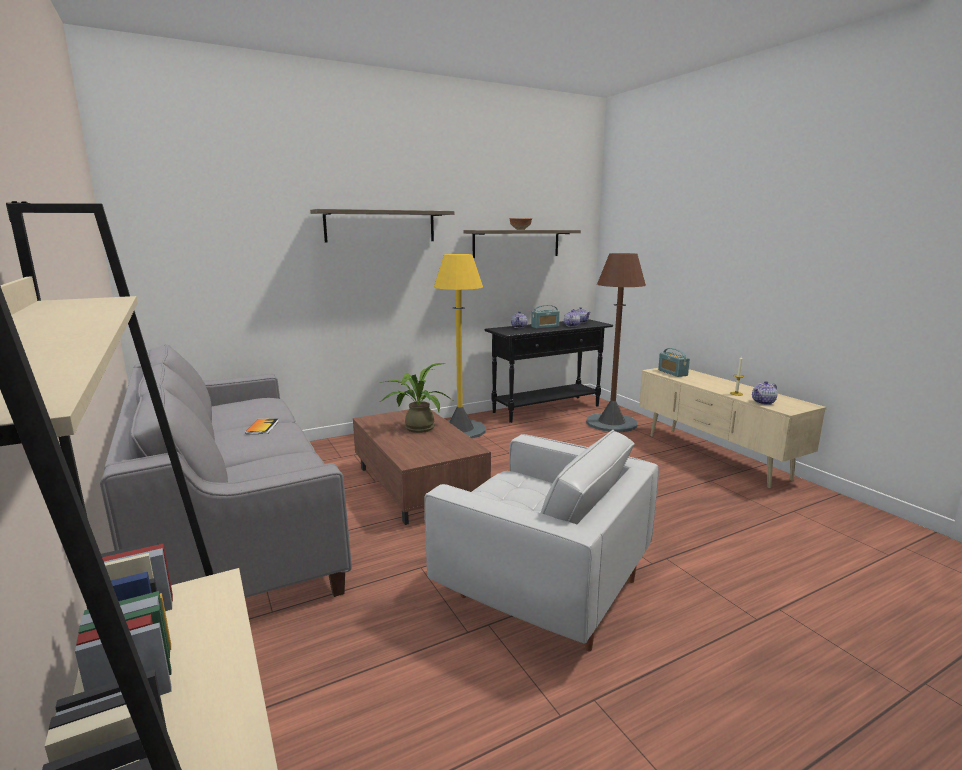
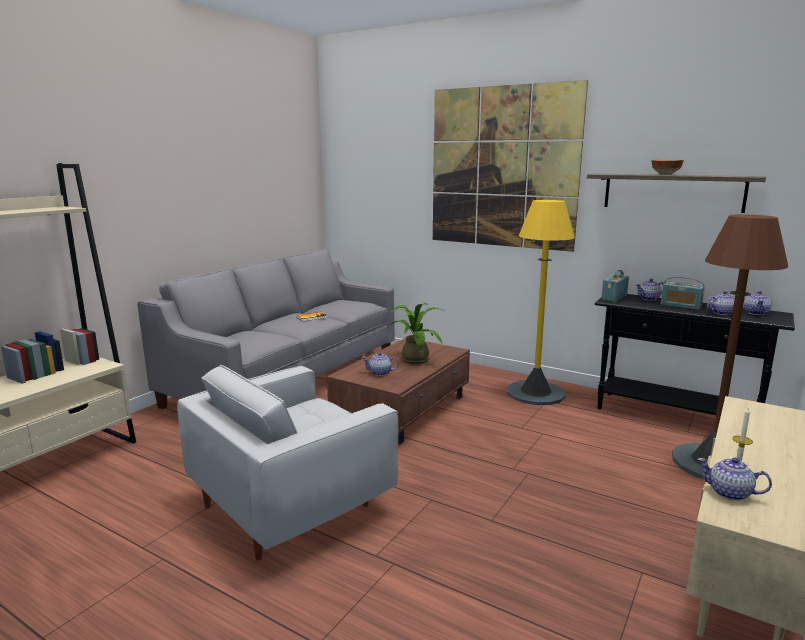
camera: 60 degrees right, 0 degrees up
(380, 226) = (502, 168): shelf -> picture
(430, 447) = (380, 373): none -> teapot
(541, 585) = (293, 503): white armchair -> white armchair turned 45 degrees clockwise
(672, 373) = (756, 415): radio -> radio (614, 297)

